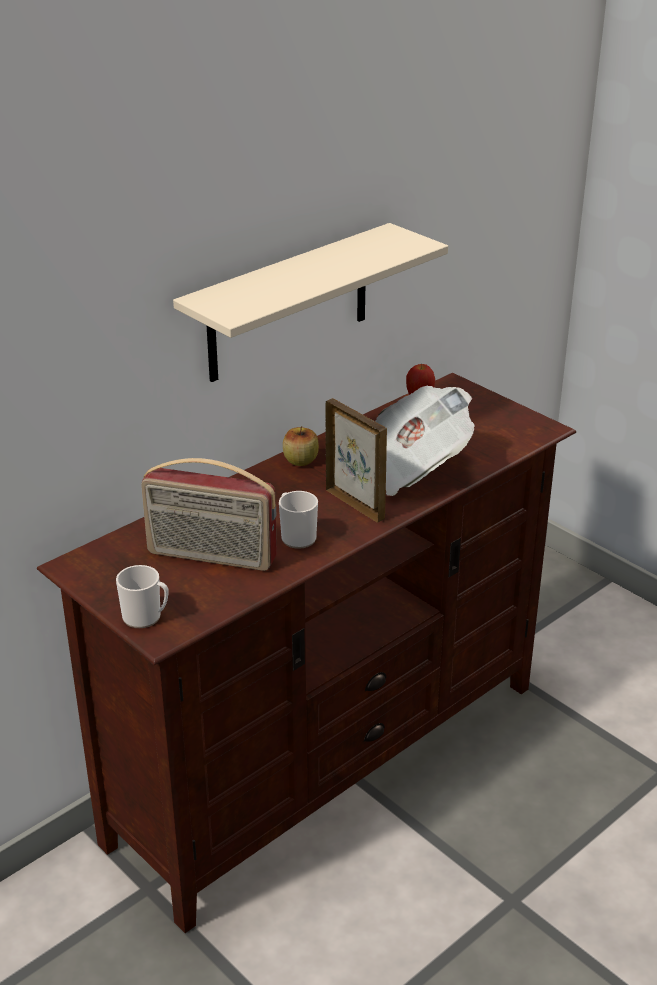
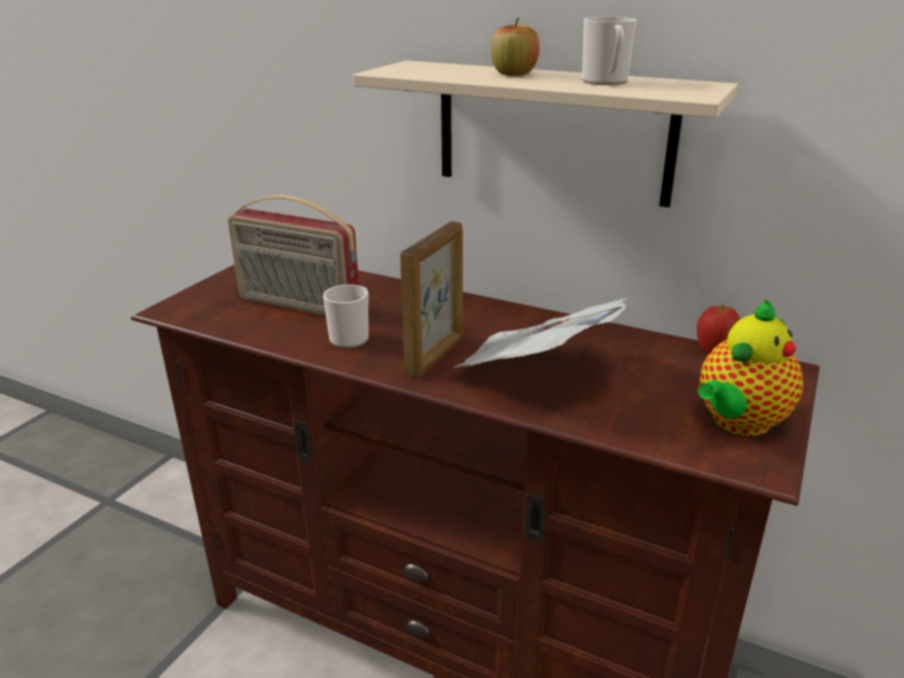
camera: 70 degrees right, 5 degrees down
(146, 617) = (194, 299): mug -> mug (606, 82)
(211, 557) = (297, 305): radio -> radio turned 60 degrees counterclockwise
(300, 461) = (500, 312): apple -> apple (514, 74)
(502, 419) = (738, 423): none -> teapot

